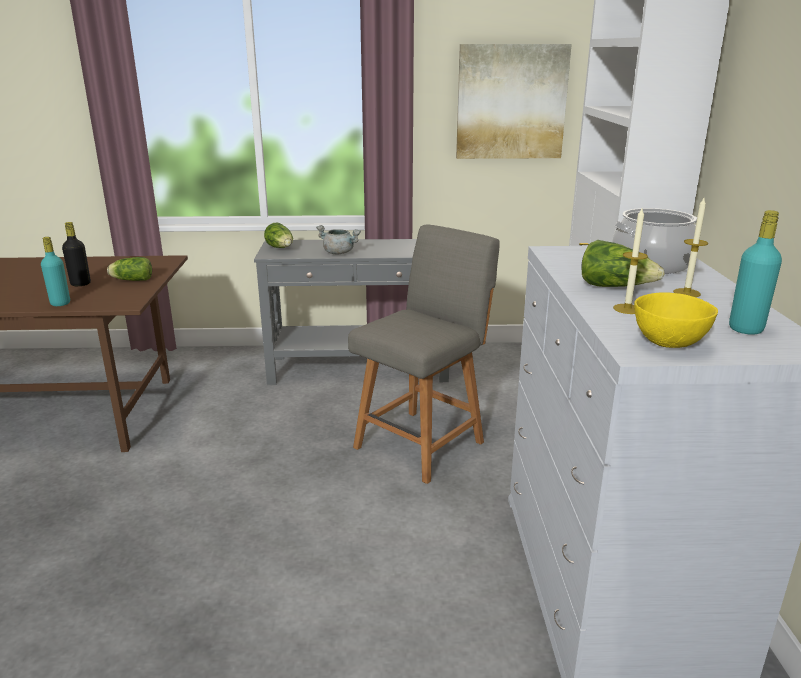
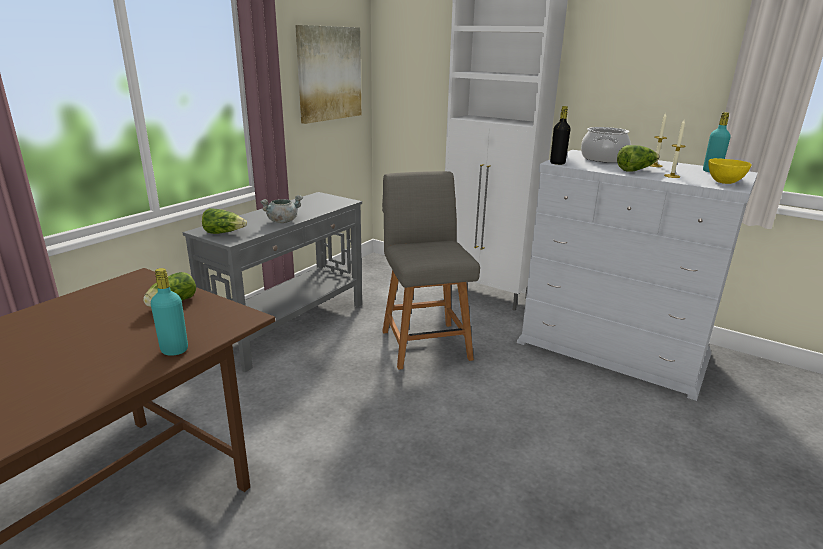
camera: 55 degrees left, 0 degrees up
(80, 284) = (125, 330): black bottle -> black bottle (557, 163)

